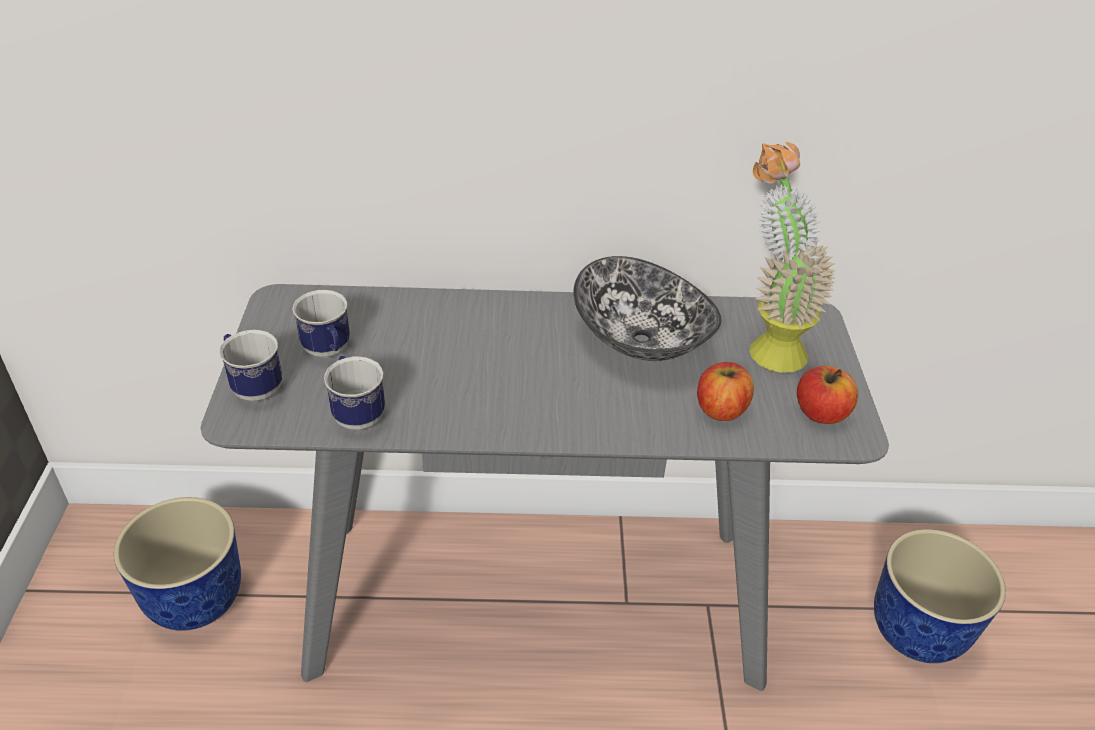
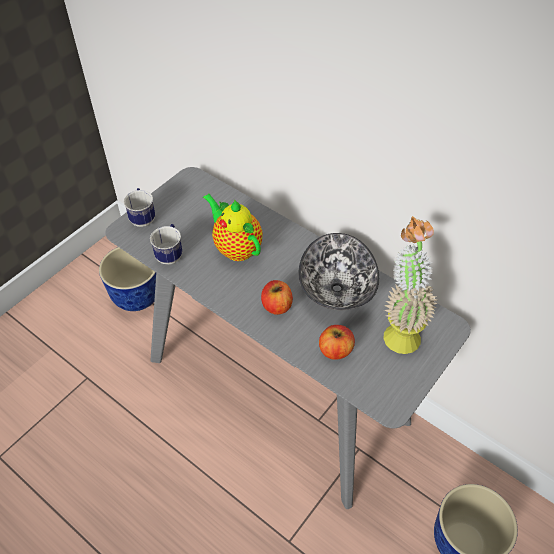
camera: 40 degrees right, 10 degrees up
(329, 352) = (187, 217): mug -> none
(450, 357) = (236, 247): none -> teapot
(821, 413) = (386, 384): apple -> apple (276, 306)

